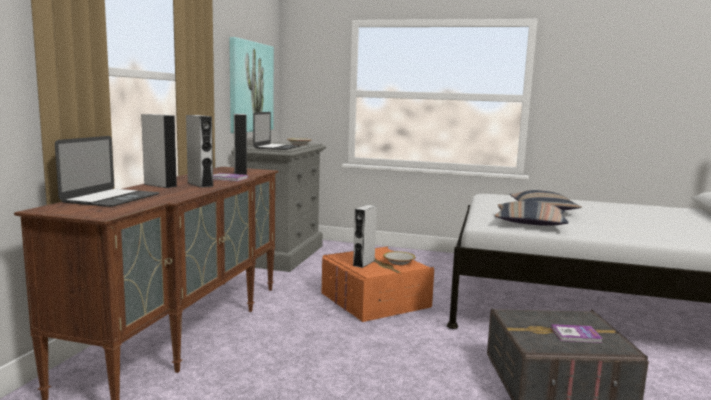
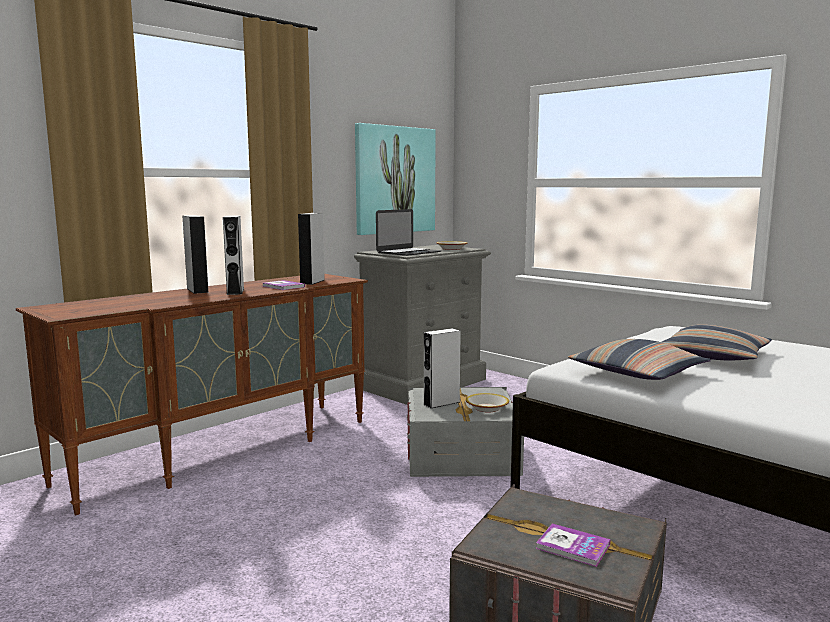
camera: 30 degrees right, 0 degrees up
(111, 198) = (118, 300): laptop -> none
(375, 300) = (461, 454): orange storage box -> grey storage box

